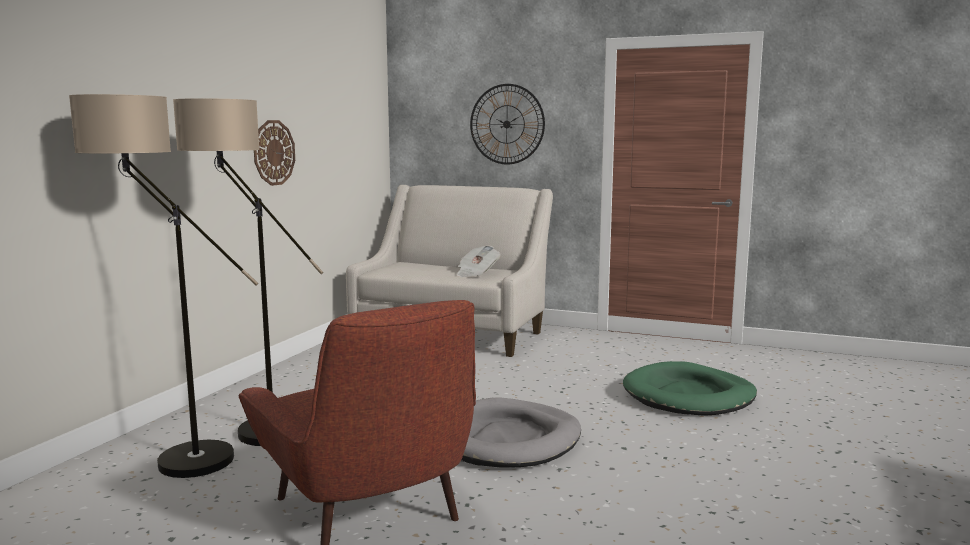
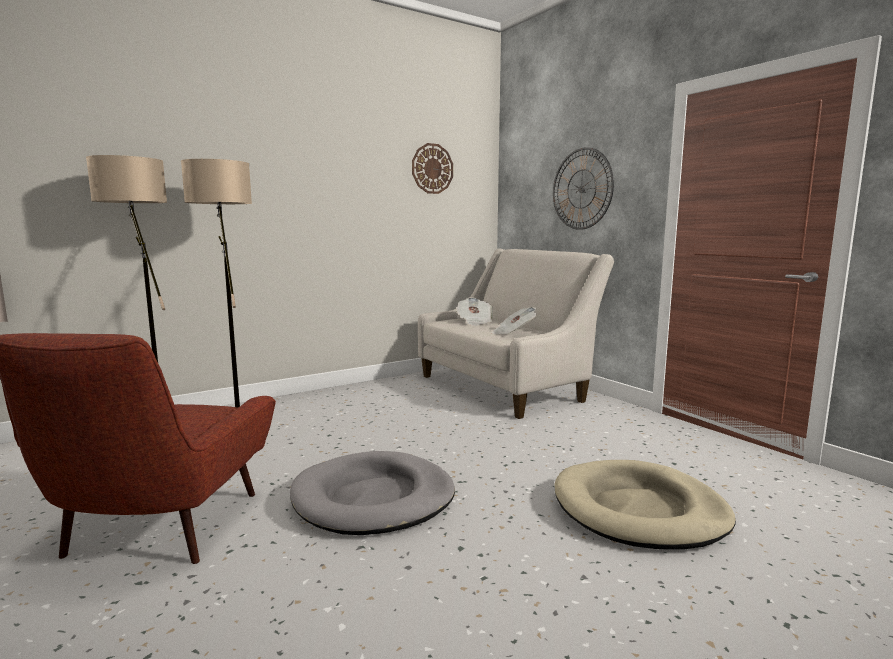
camera: 35 degrees right, 0 degrees up
(274, 152) = (344, 214): wall clock -> wall clock (432, 168)
(413, 268) = (474, 322): none -> newspaper
(689, 395) = (639, 510): green dog bed -> beige dog bed

